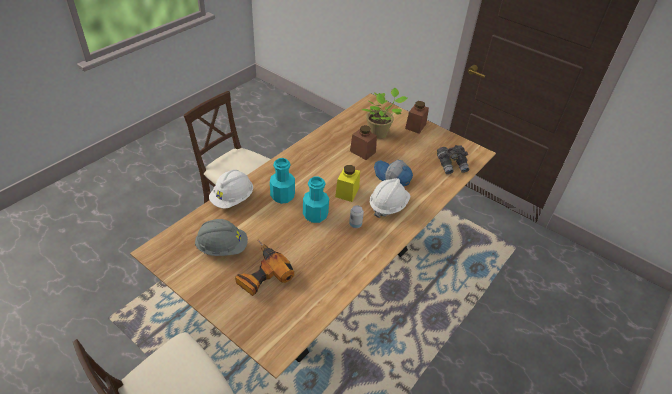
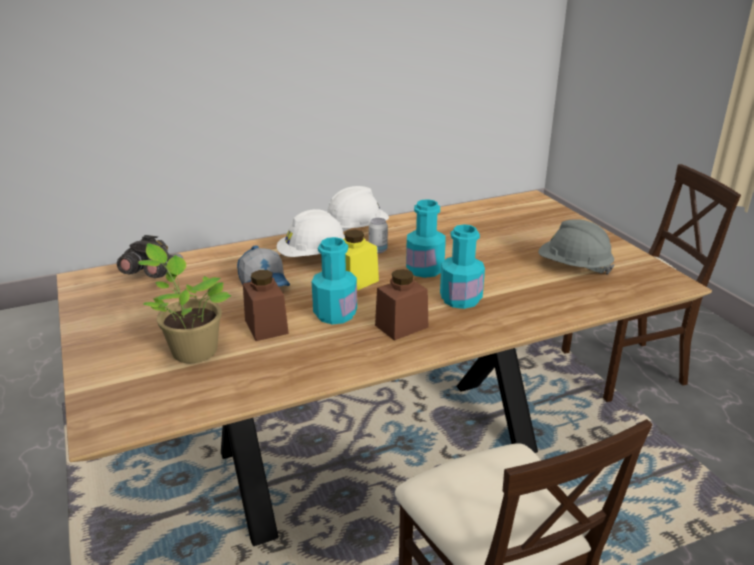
camera: 150 degrees left, 15 degrees down
(232, 199) = (546, 314): white hard hat -> white hard hat (356, 229)
(261, 274) = (528, 239): power drill -> none
(338, 167) = (335, 314): none -> turquoise bottle
(415, 126) = (105, 344): brown jar -> brown jar (401, 326)

